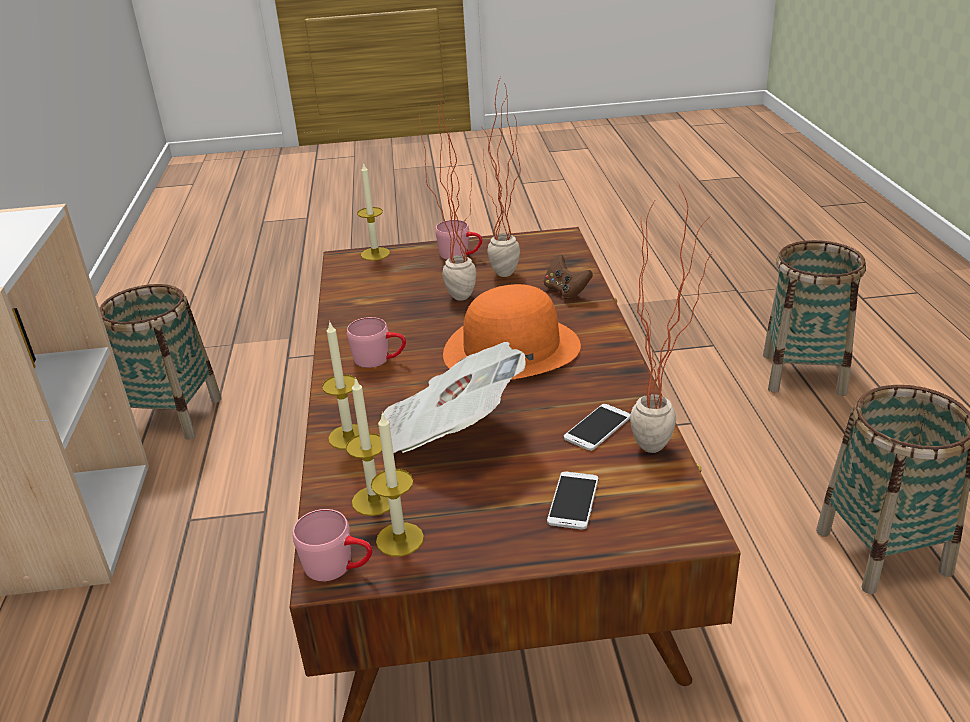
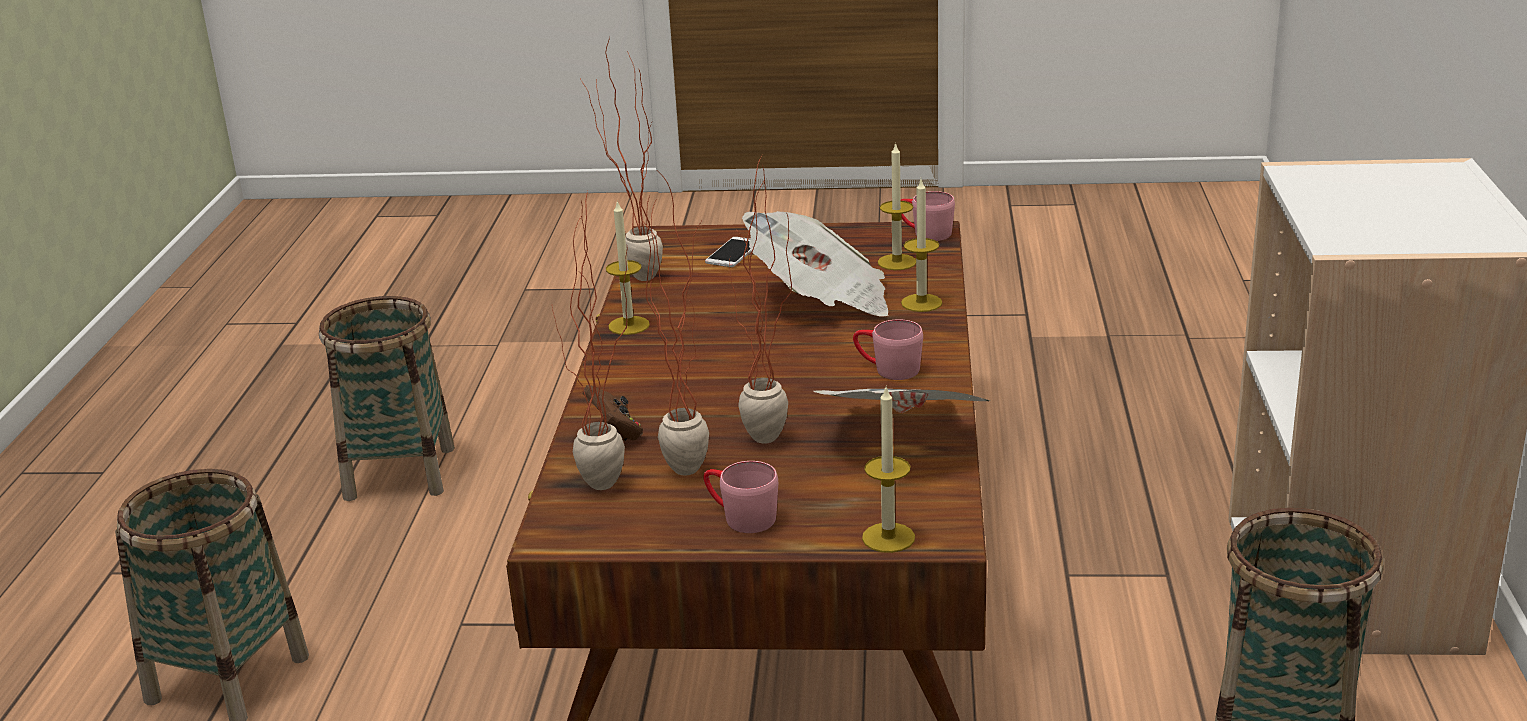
camera: 170 degrees left, 5 degrees down
(366, 307) = (904, 437): none -> newspaper
(400, 539) = (877, 242): candle -> candle (629, 325)
(512, 348) = (726, 367): orange hat -> none
(544, 259) = (611, 491): none -> potted plant
(597, 427) = (681, 293): phone -> none

